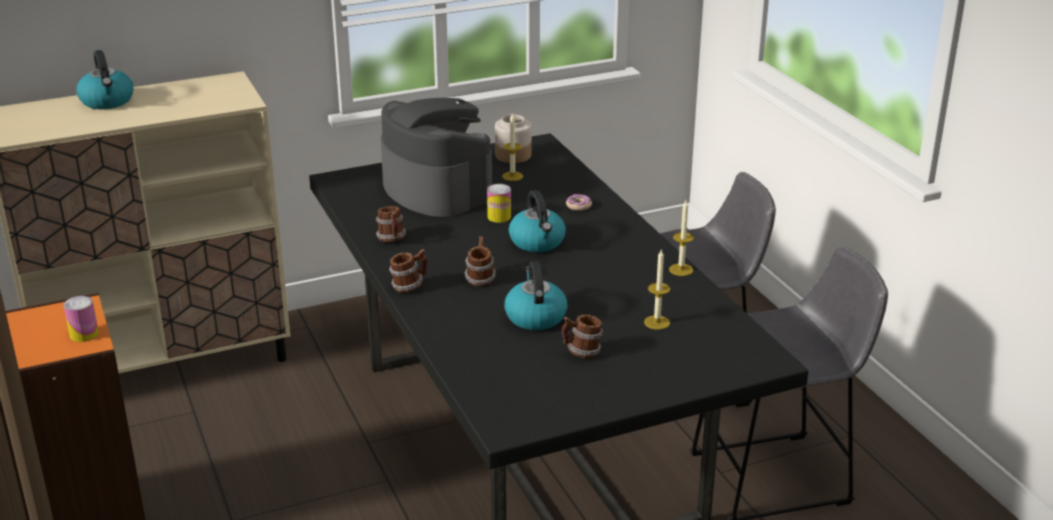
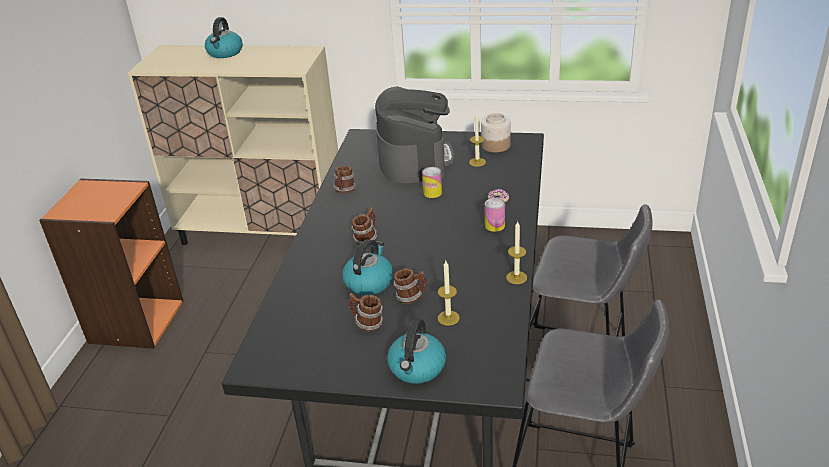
camera: 35 degrees right, 5 degrees up
(84, 334) = (111, 207): can -> can (494, 226)
(409, 286) = (316, 231): mug -> mug (411, 297)
(537, 242) = (436, 221): kettle -> kettle (417, 368)

